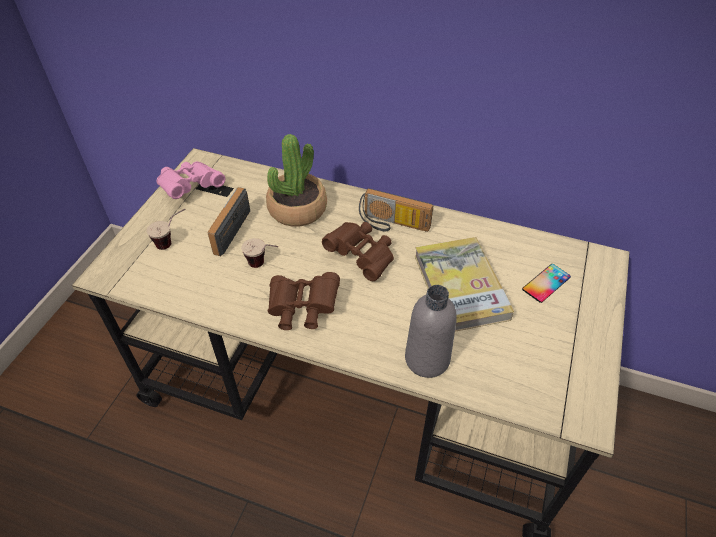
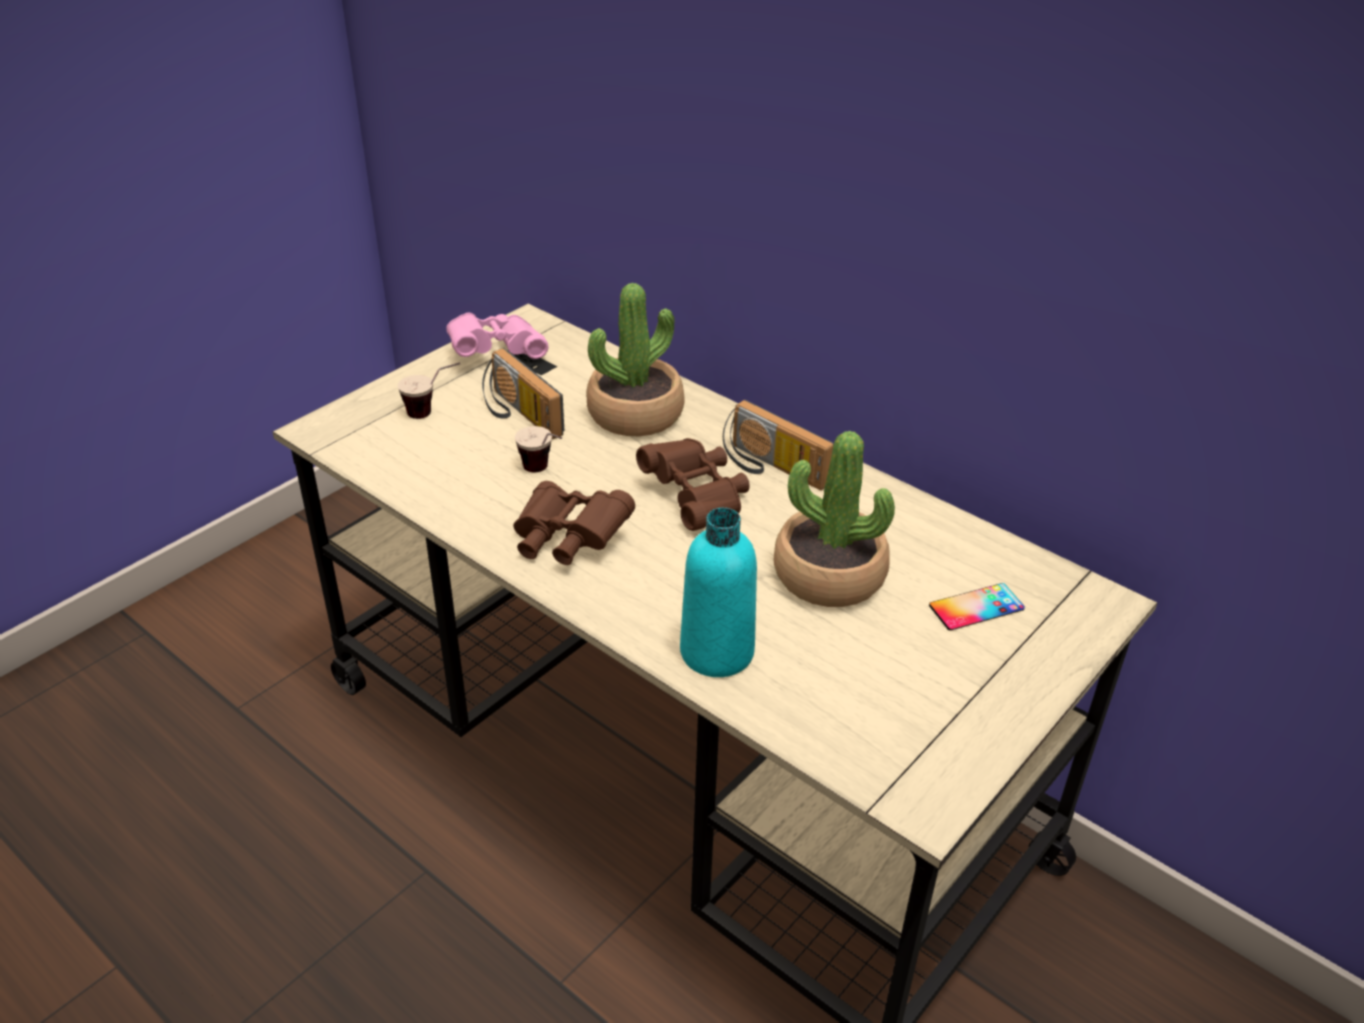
camera: 20 degrees right, 10 degrees down
(227, 229) = (517, 415): radio -> radio turned 75 degrees counterclockwise
(427, 359) = (717, 652): grey bottle -> turquoise bottle
(460, 287) = (829, 575): book -> potted plant

